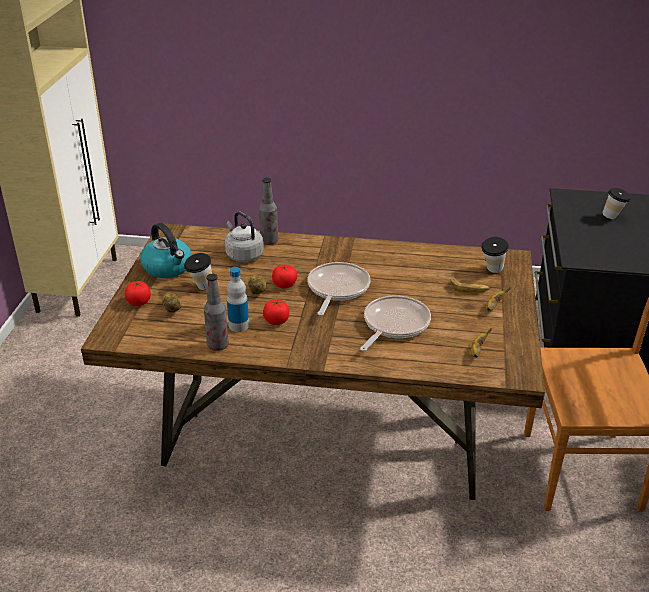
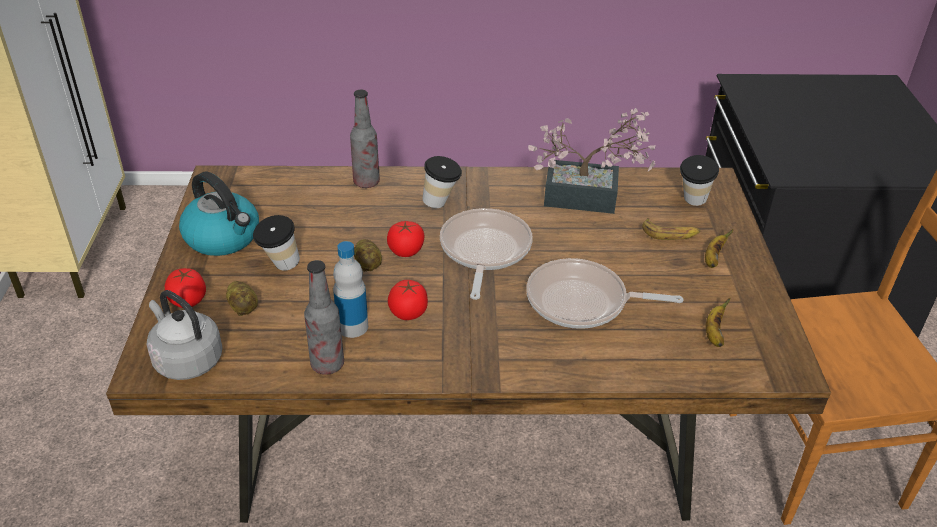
camera: 10 degrees left, 5 degrees up
(243, 255) = (333, 207): grey kettle -> grey kettle (186, 360)
(394, 325) = (582, 302): frying pan -> frying pan turned 105 degrees counterclockwise
(420, 262) = (590, 198): none -> potted plant
(614, 217) = (812, 109): cup -> cup (441, 204)

